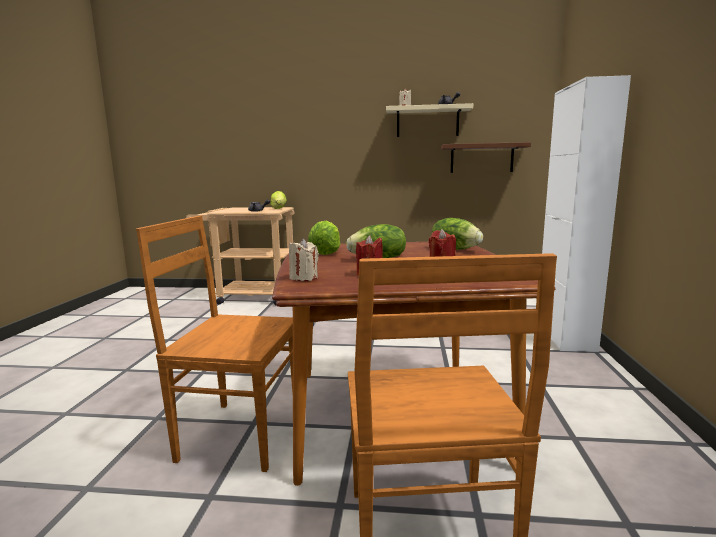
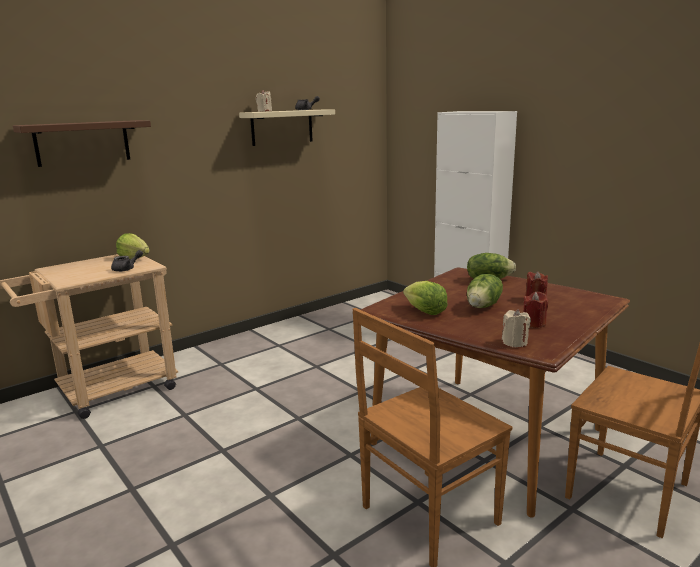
camera: 45 degrees left, 5 degrees up
(481, 158) = (333, 164): brown shelf -> brown shelf (82, 143)

